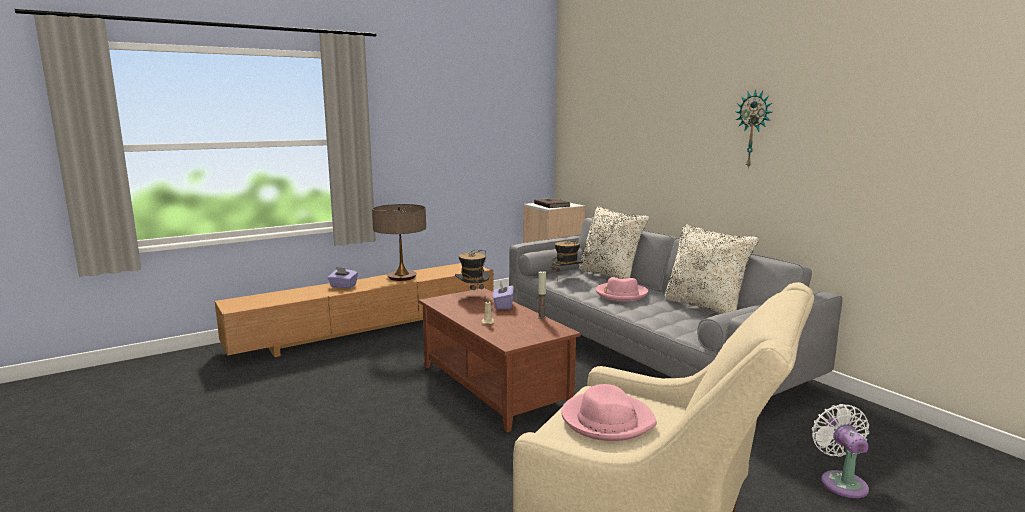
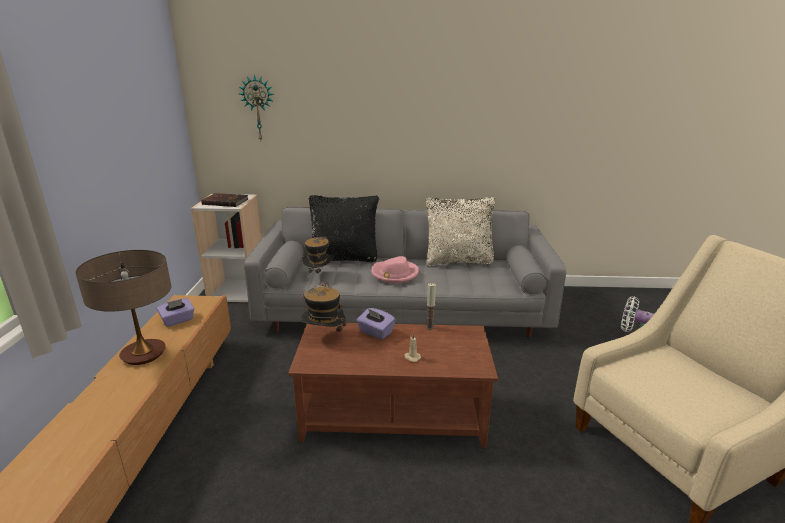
camera: 55 degrees left, 10 degrees up
(343, 286) = (90, 412): purple tissue box -> purple tissue box (178, 320)
(607, 420) = (676, 388): pink hat -> none
(609, 276) = (345, 260): beige pillow -> black pillow
(753, 129) = (455, 108): wall clock -> wall clock (258, 108)

